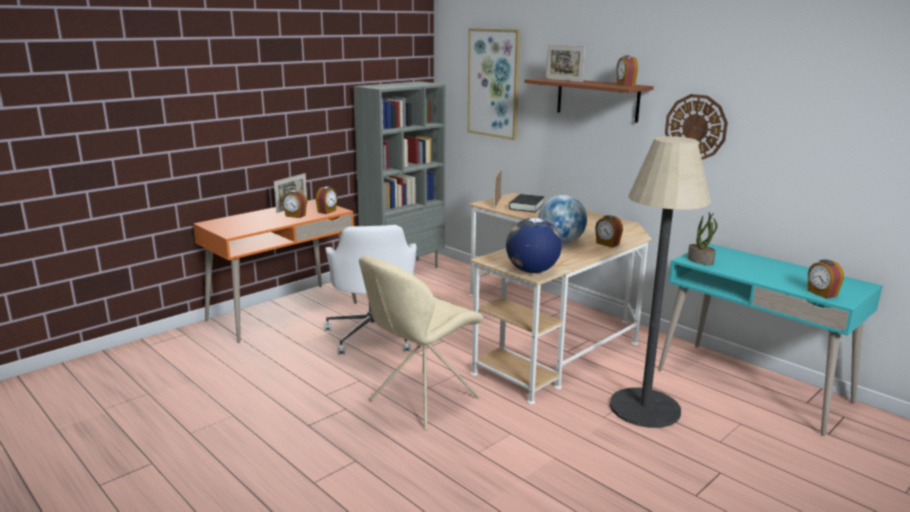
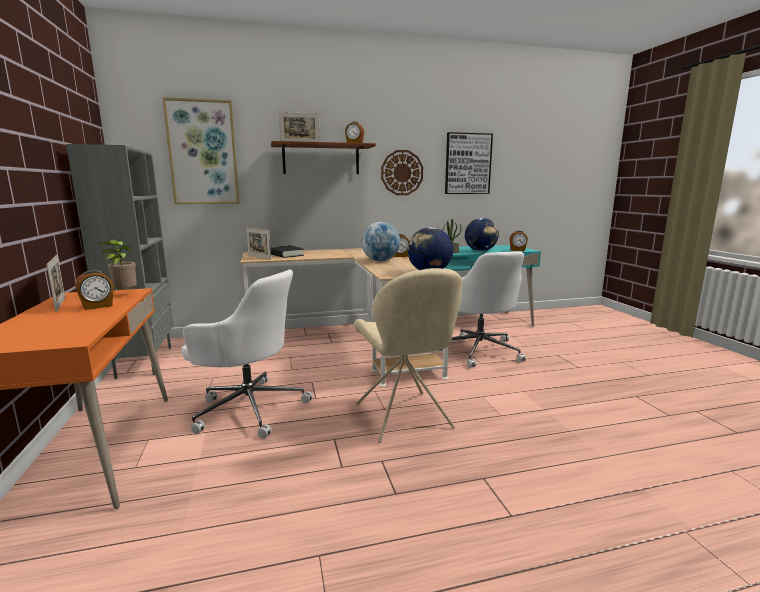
camera: 60 degrees left, 5 degrees down
(327, 211) = (124, 294): alarm clock -> potted plant
(644, 408) = (479, 350): floor lamp -> white office chair
(755, 274) = (480, 251): none -> globe
(808, 125) = (467, 164): none -> picture

